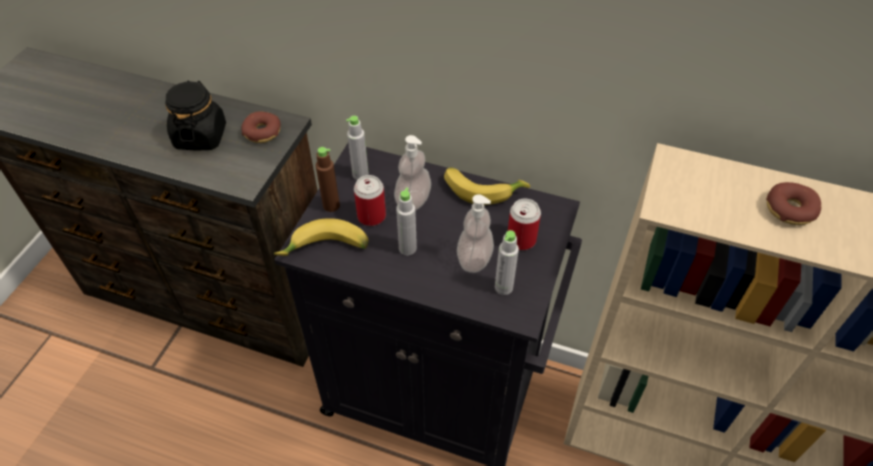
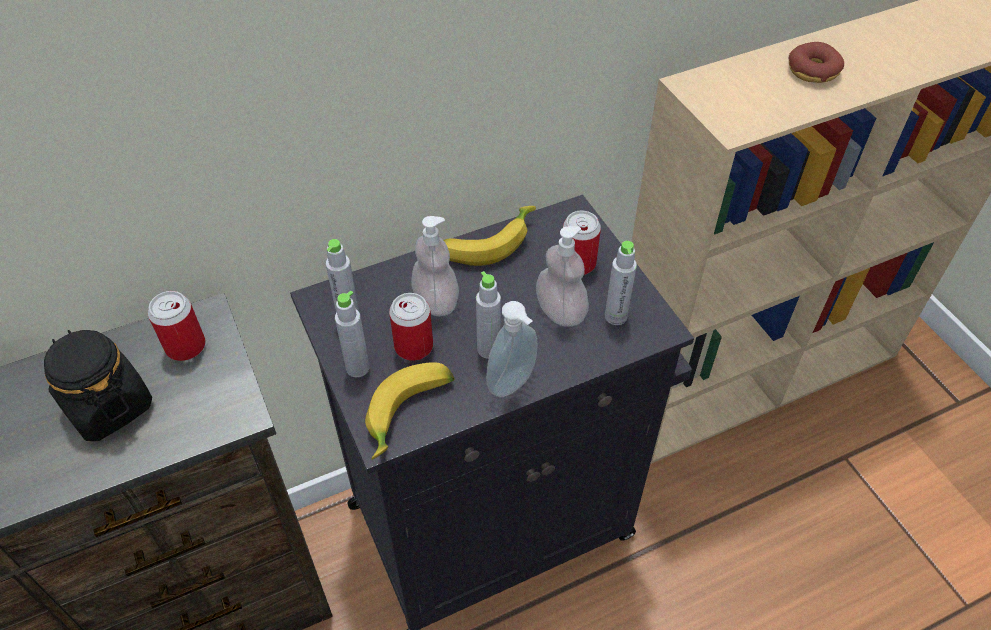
camera: 45 degrees left, 0 degrees up
(262, 132) = (185, 346): donut -> can
(331, 205) = (357, 368): brown bottle -> grey bottle
(396, 278) = (514, 385): none -> soap dispenser

